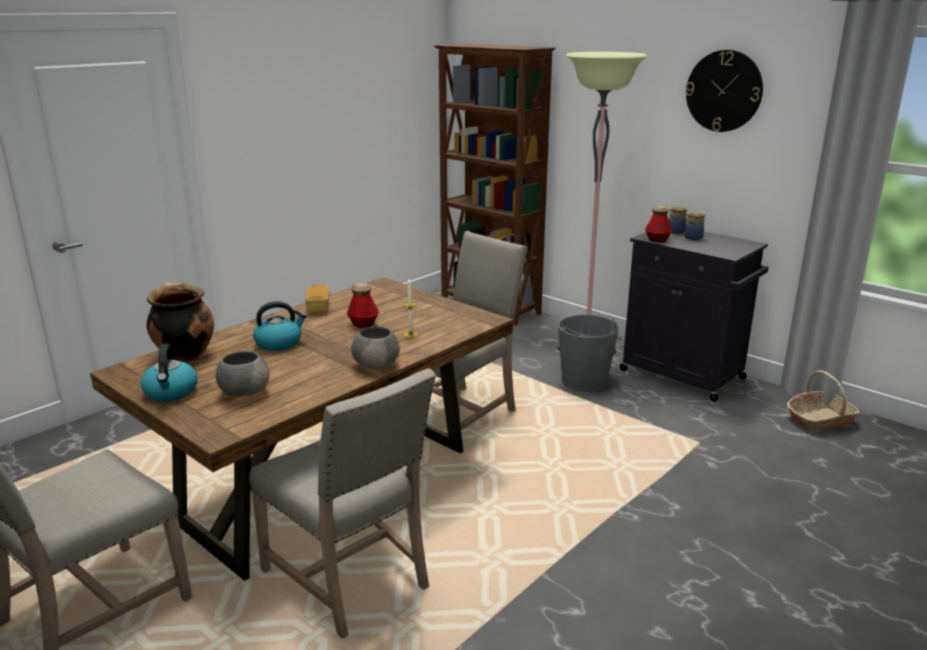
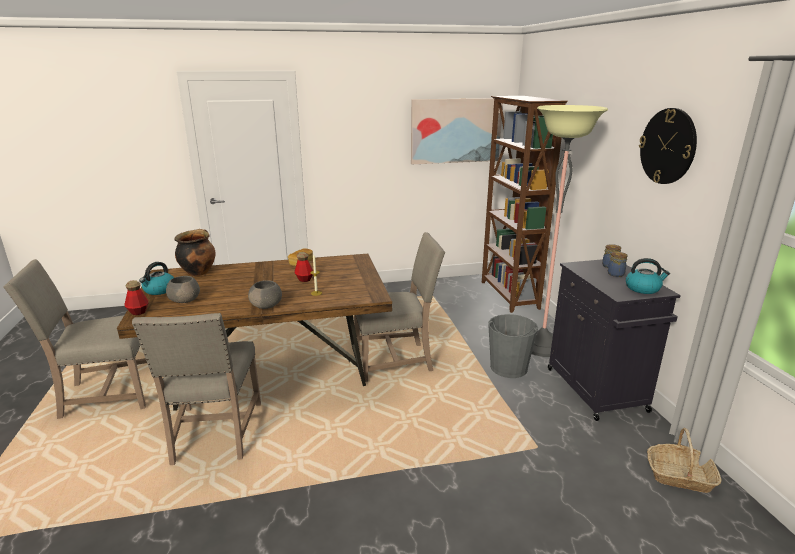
camera: 35 degrees right, 0 degrees up
(279, 343) = (246, 278): kettle -> kettle (643, 288)
(387, 96) = (455, 131): none -> picture
(657, 240) = (579, 269): bottle -> bottle (138, 311)

